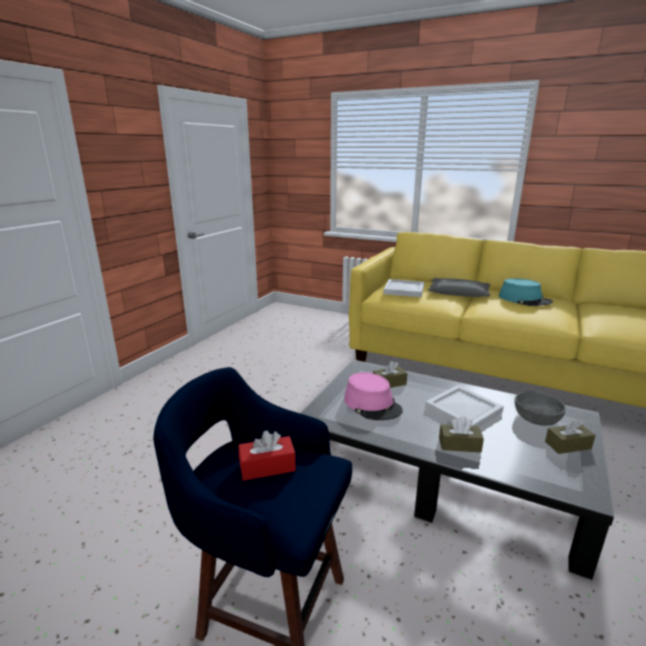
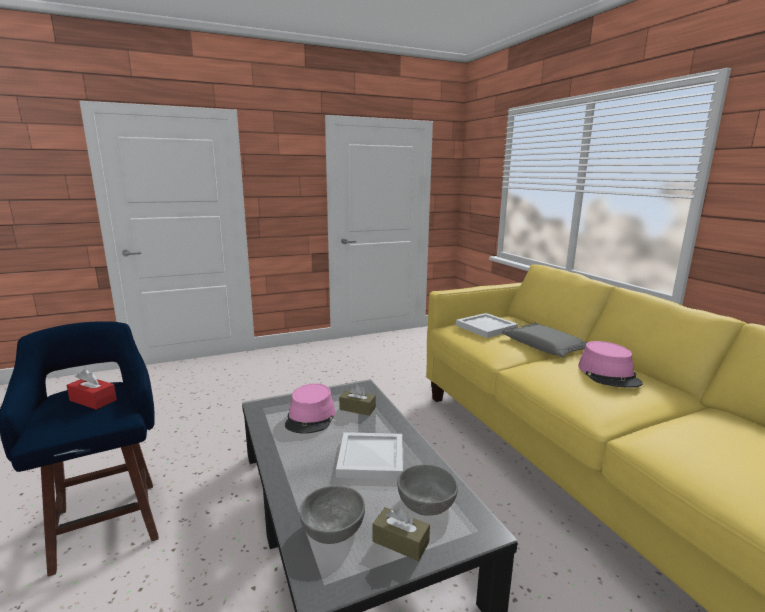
camera: 40 degrees right, 5 degrees down
(459, 445) = (306, 480): brown tissue box -> none
(524, 299) = (609, 374): turquoise hat -> pink hat
(529, 461) = (332, 528): none -> grey bowl

